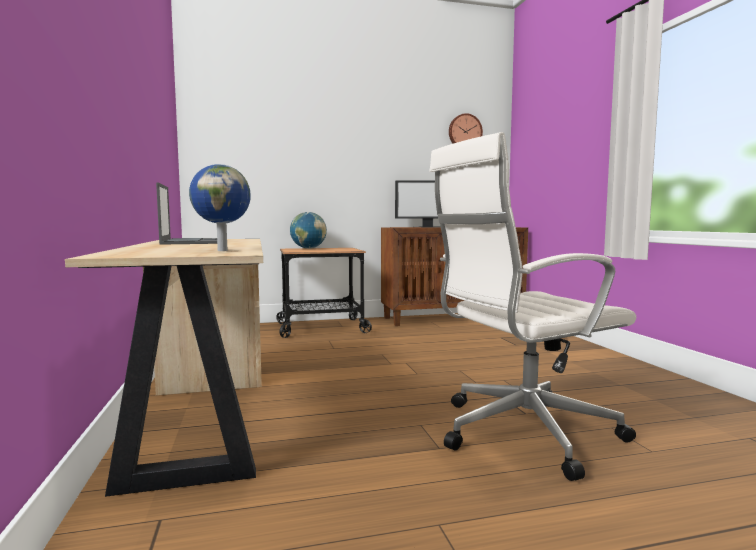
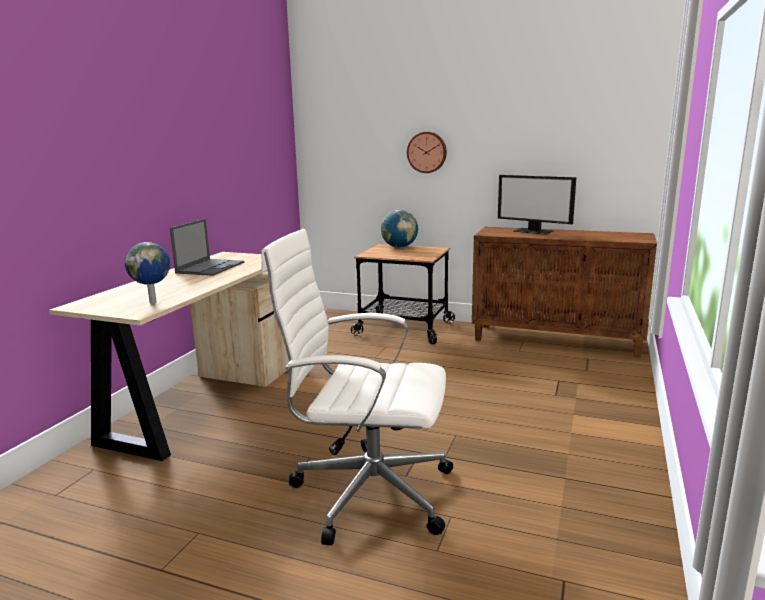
camera: 35 degrees right, 10 degrees up
(464, 132) = (601, 108): wall clock -> wall clock (427, 152)

